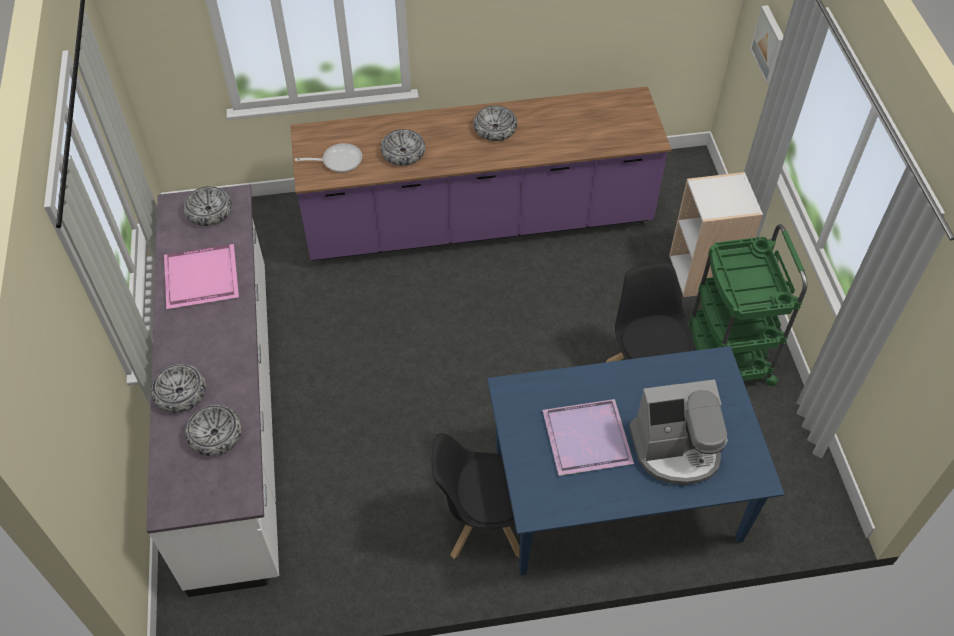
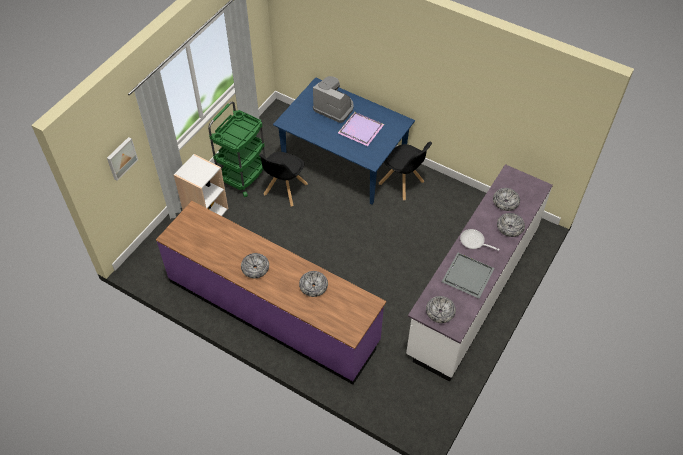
camera: 140 degrees left, 0 degrees up
(202, 276) = (466, 276): pink tray -> grey tray
(338, 161) = (349, 304): frying pan -> frying pan (474, 242)

